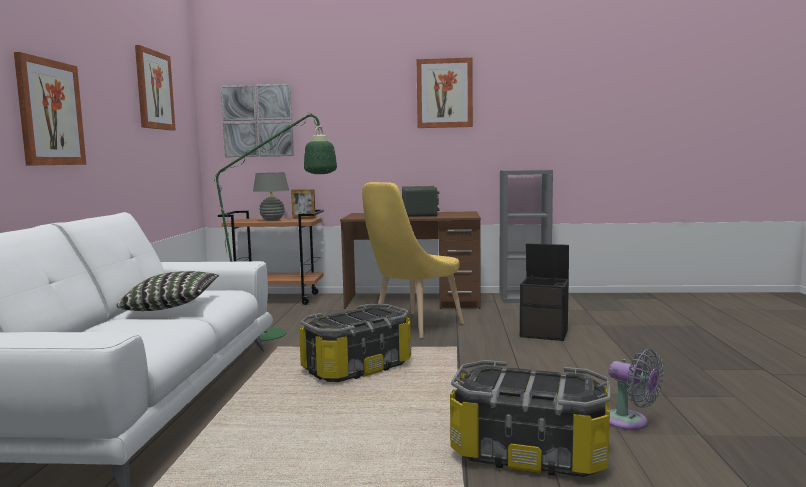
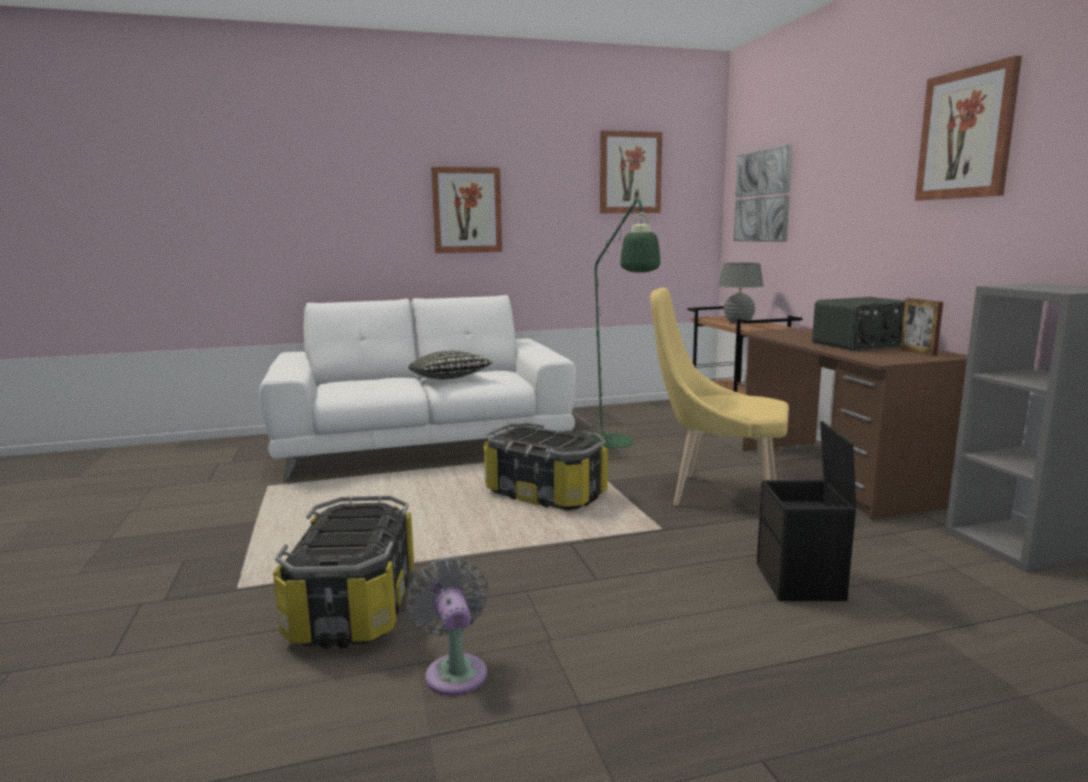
camera: 70 degrees right, 5 degrees up
(304, 218) = (775, 325): picture frame -> picture frame (917, 352)
(630, 422) = (455, 671): grey fan -> grey fan turned 135 degrees clockwise

